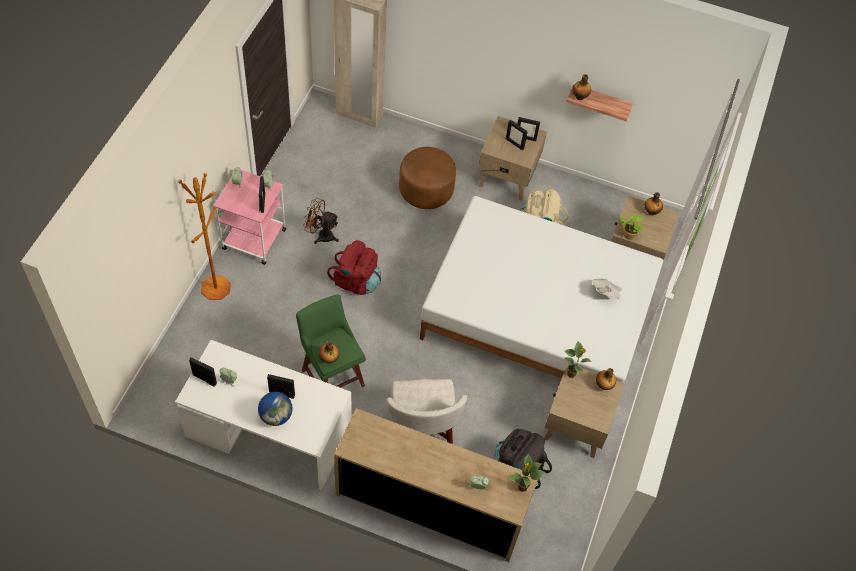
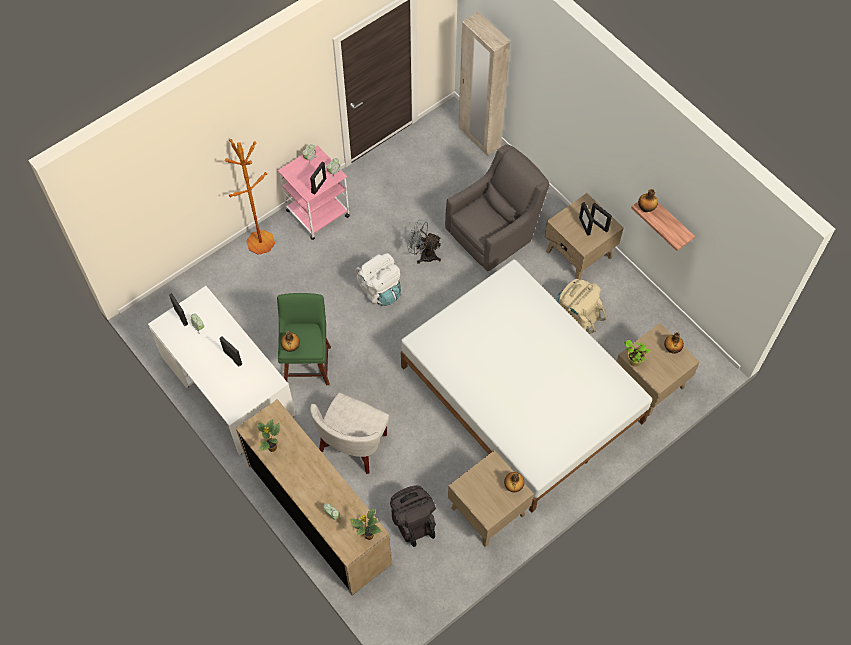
camera: 35 degrees right, 5 degrees up
(276, 416) = (216, 374): globe -> none
(321, 235) = (376, 235): brown fan -> none
(356, 281) = (380, 290): red backpack -> white backpack
(376, 233) = (424, 254): none -> grey fan
(426, 190) = (495, 234): brown ottoman -> grey armchair
(571, 374) = (491, 462): potted plant -> potted plant (272, 448)
(606, 293) = (574, 404): newspaper -> none

